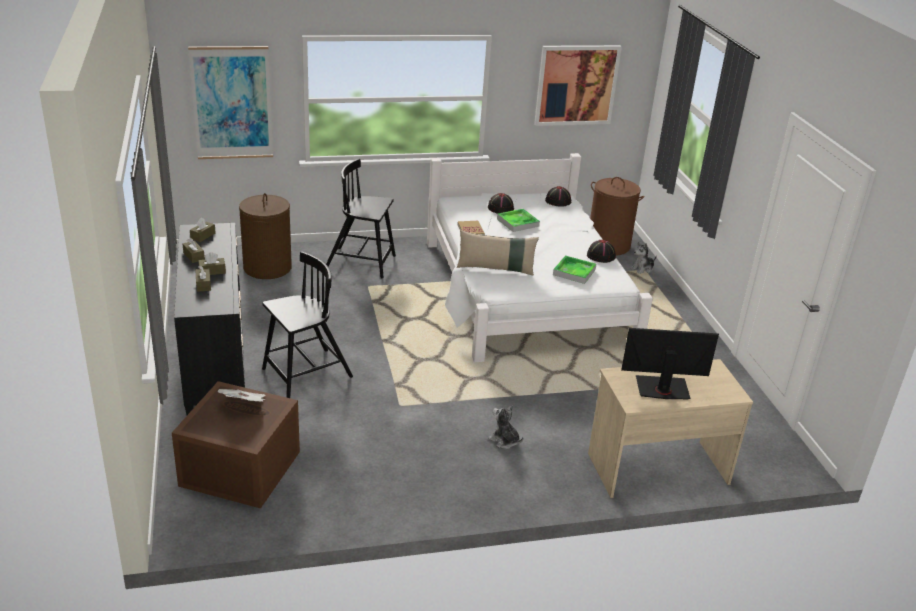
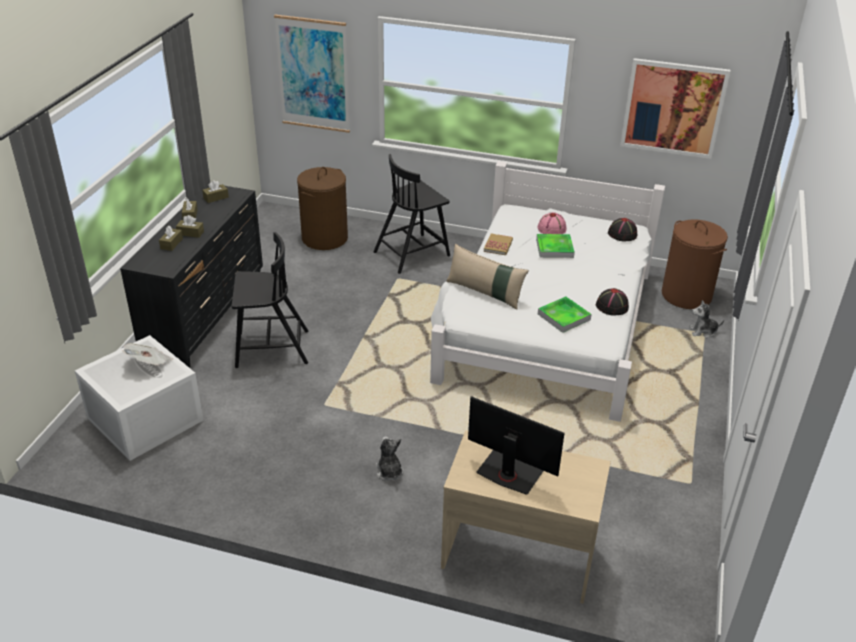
camera: 30 degrees right, 5 degrees up
(238, 469) = (143, 419): brown storage box -> white storage box
(362, 262) = (412, 253): black chair -> black chair turned 75 degrees counterclockwise
(500, 208) = (552, 228): black hat -> pink hat

